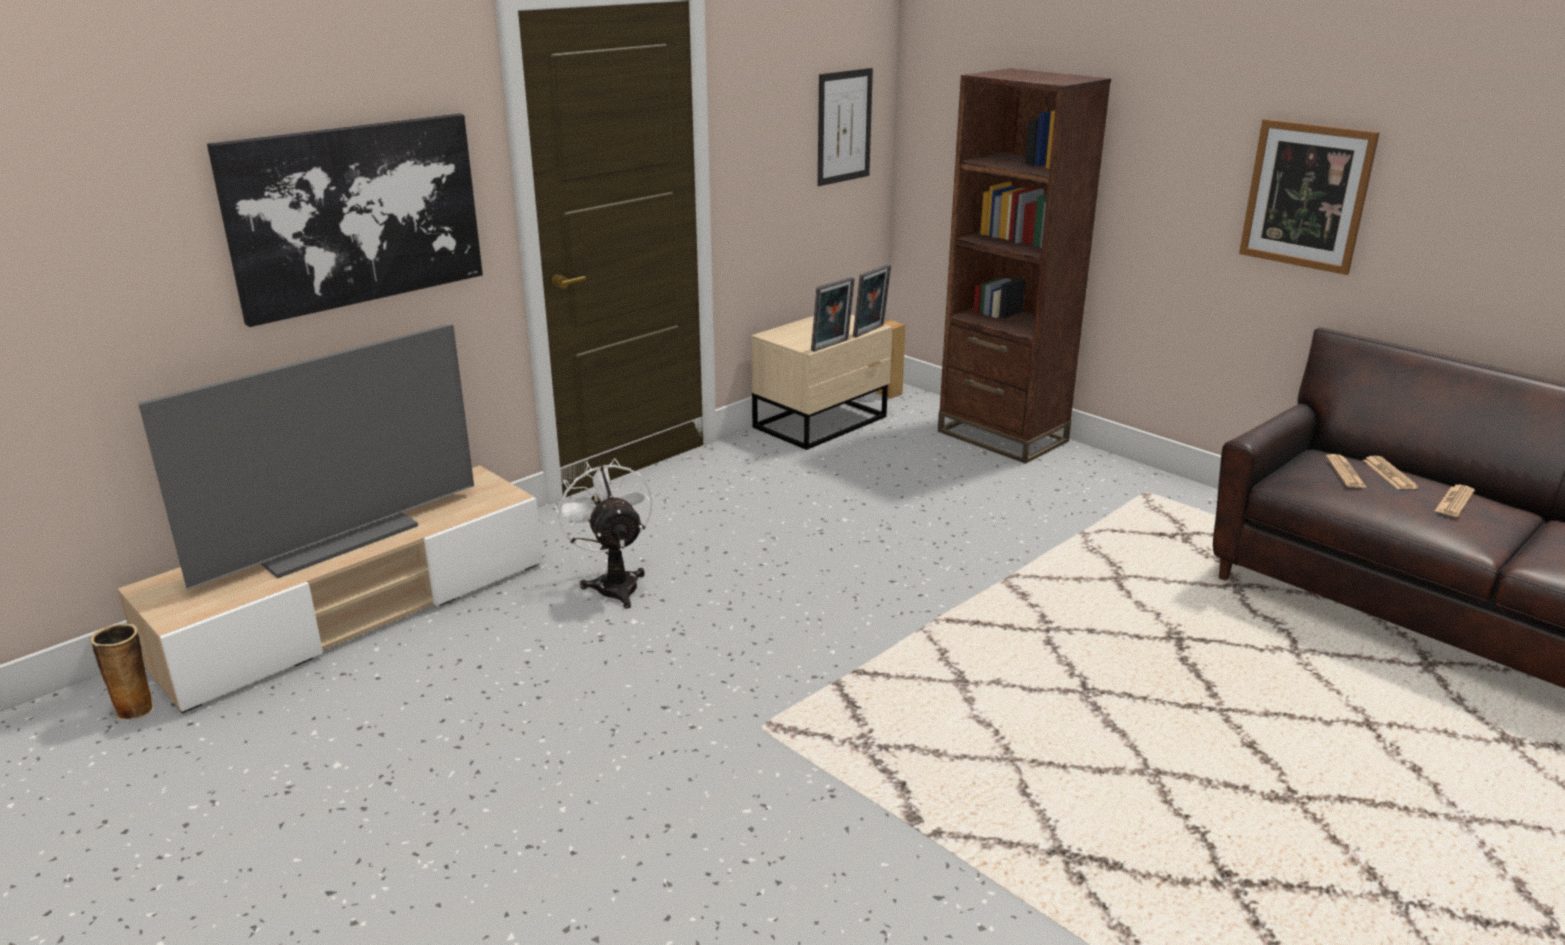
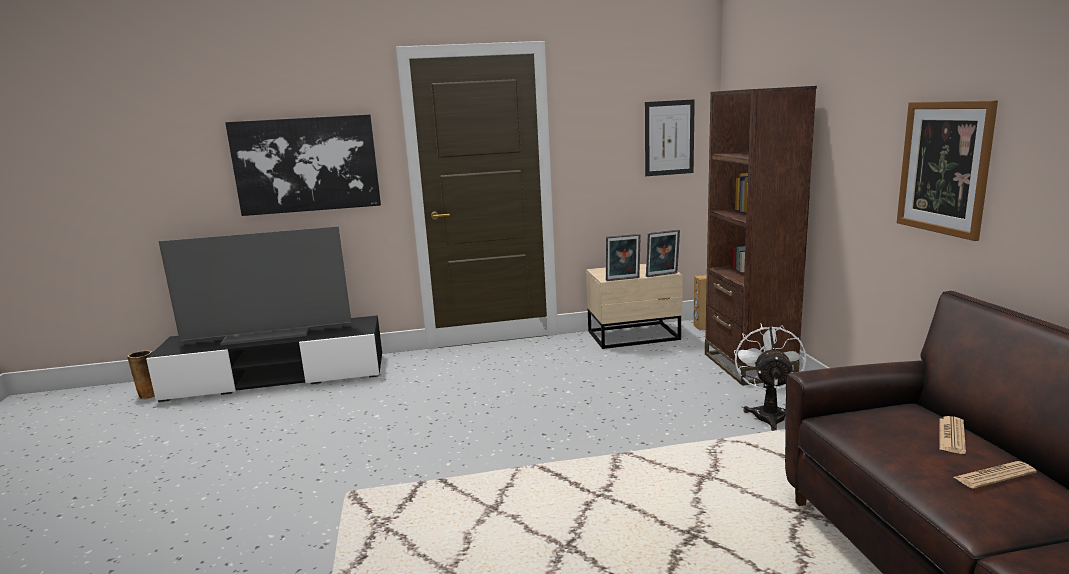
camera: 35 degrees right, 10 degrees down
(355, 611) = (277, 377): beige tv stand -> black tv stand
(614, 583) = (396, 394): white fan -> white fan (768, 414)
(1345, 472) = (902, 424): newspaper -> none

